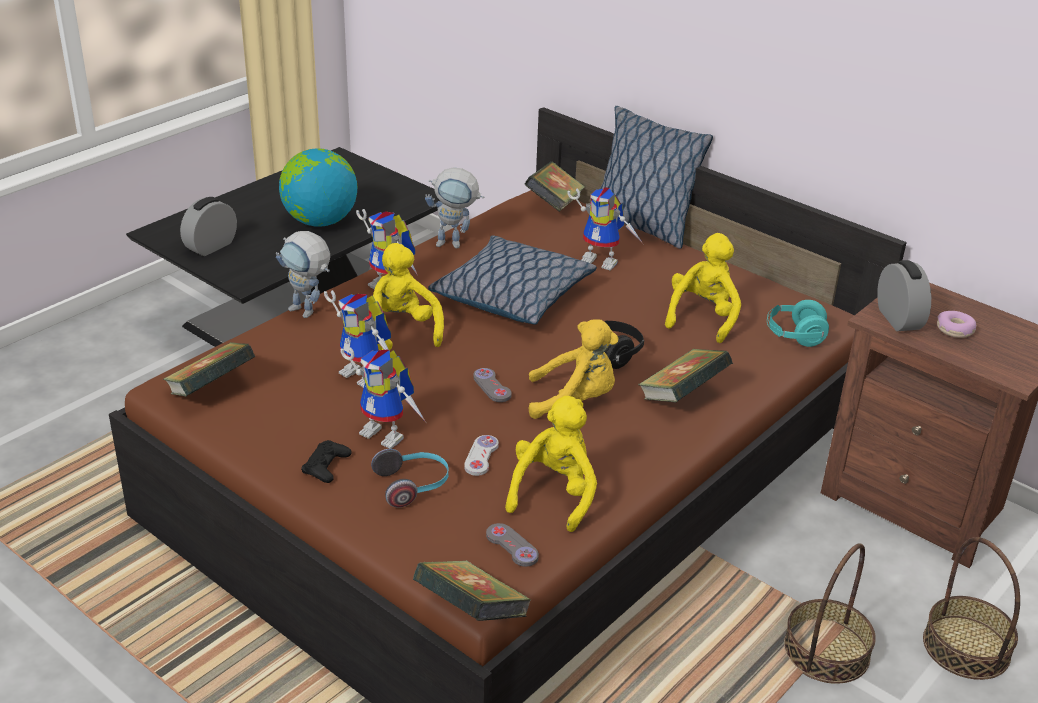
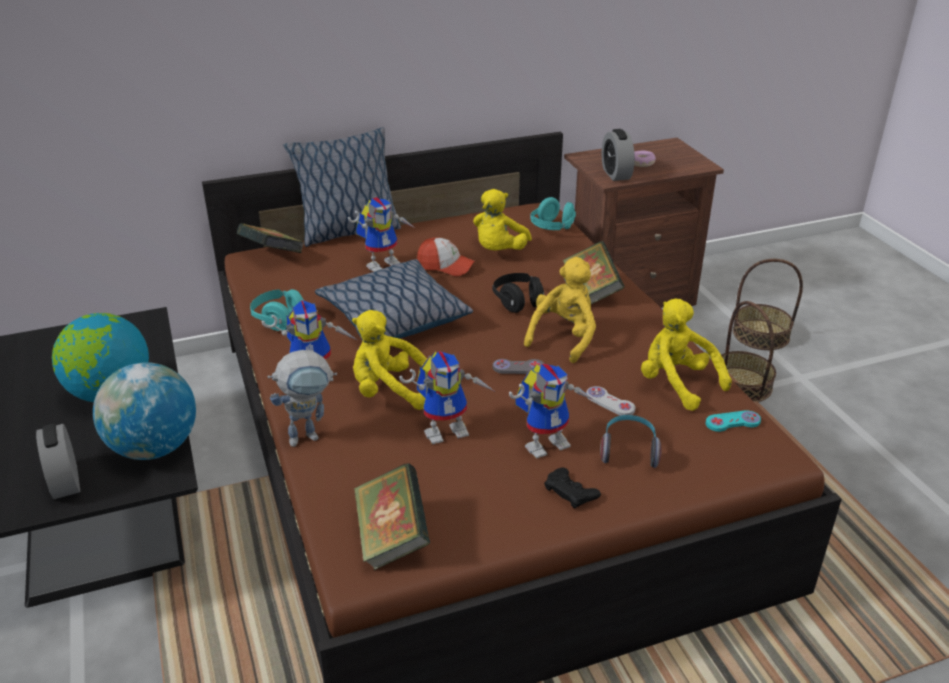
camera: 60 degrees left, 0 degrees up
(270, 264) = (154, 448): none -> globe
(455, 244) = (279, 320): toy robot -> turquoise headphones
(471, 613) = (805, 467): book -> none
(512, 546) = (732, 422): grey game controller -> turquoise game controller
(635, 295) = (445, 266): none -> cap
(703, 317) = (499, 251): yellow plush toy -> yellow plush toy turned 120 degrees counterclockwise
(898, 319) = (616, 174): alarm clock -> alarm clock turned 120 degrees counterclockwise

